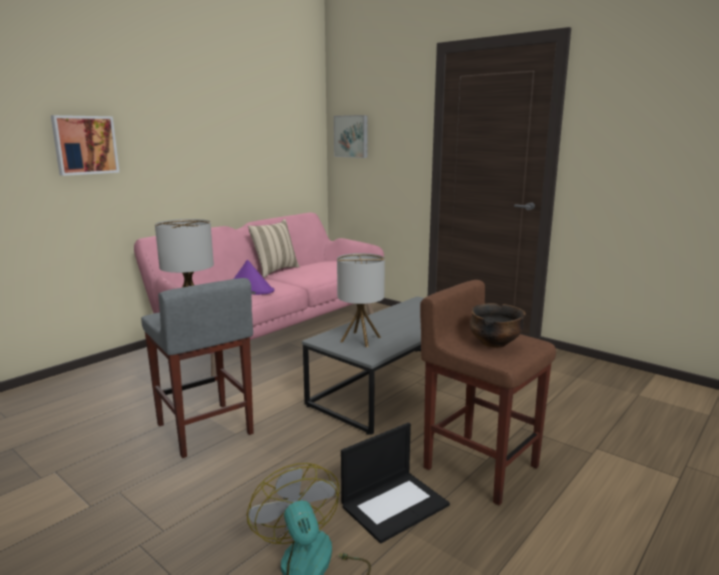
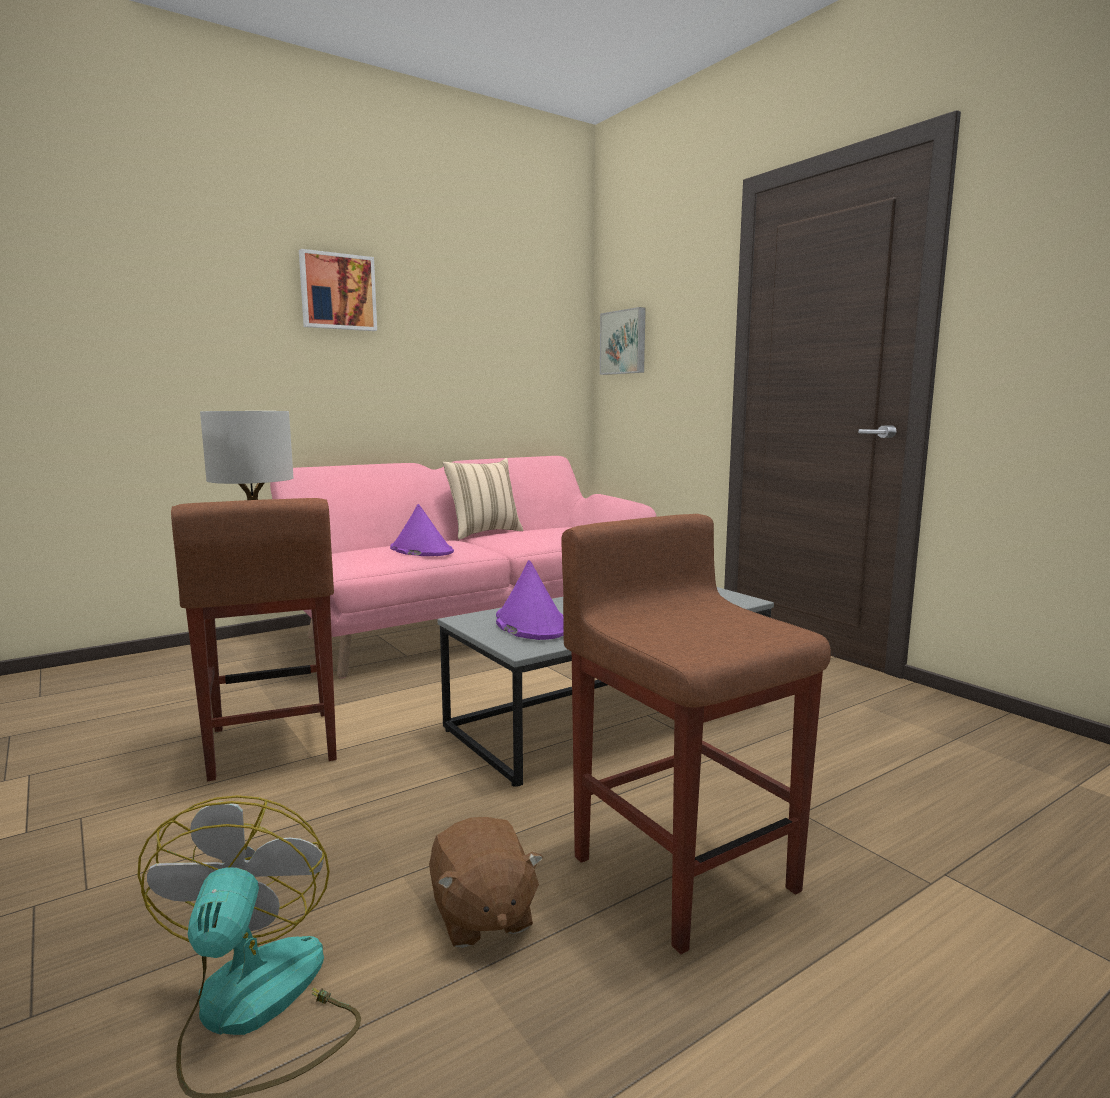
camera: 15 degrees right, 5 degrees down
(85, 145) = (208, 333): picture -> picture (337, 292)
(205, 429) = (272, 745): grey stool -> brown stool
(360, 339) = (530, 624): table lamp -> purple hat
(395, 504) = (481, 915): laptop -> brown plush toy
(494, 344) = (698, 625): bowl -> none

